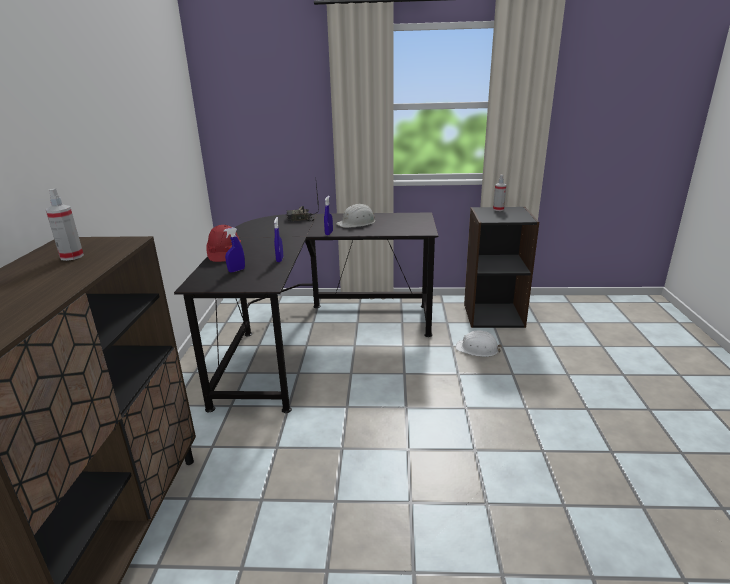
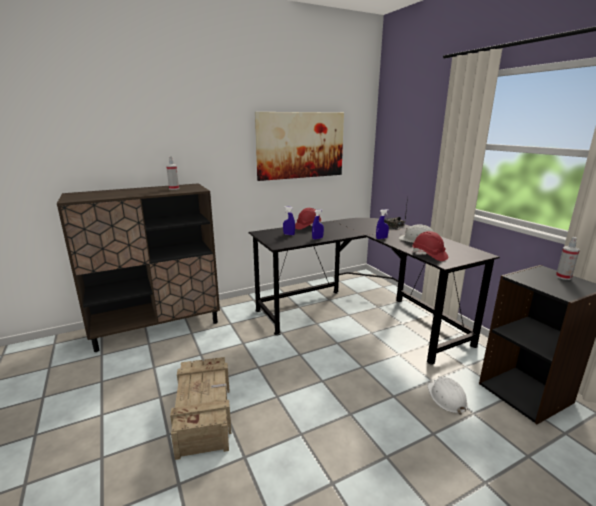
camera: 60 degrees right, 5 degrees down
(143, 133) = (300, 145): none -> picture
(395, 523) = (204, 413): none -> crate
(401, 230) = (429, 255): none -> red hard hat

